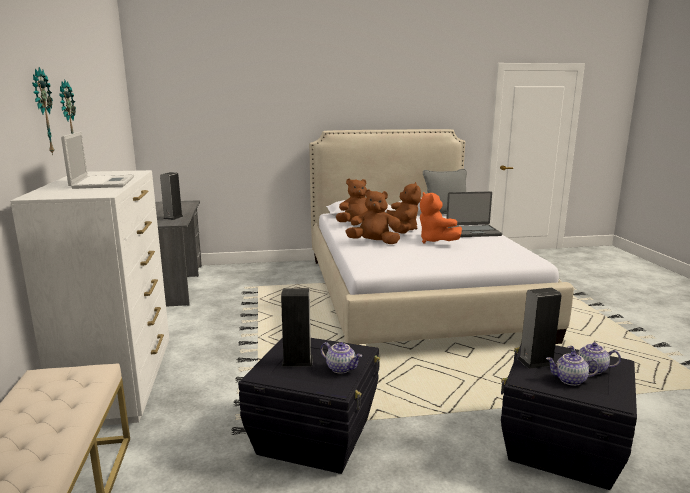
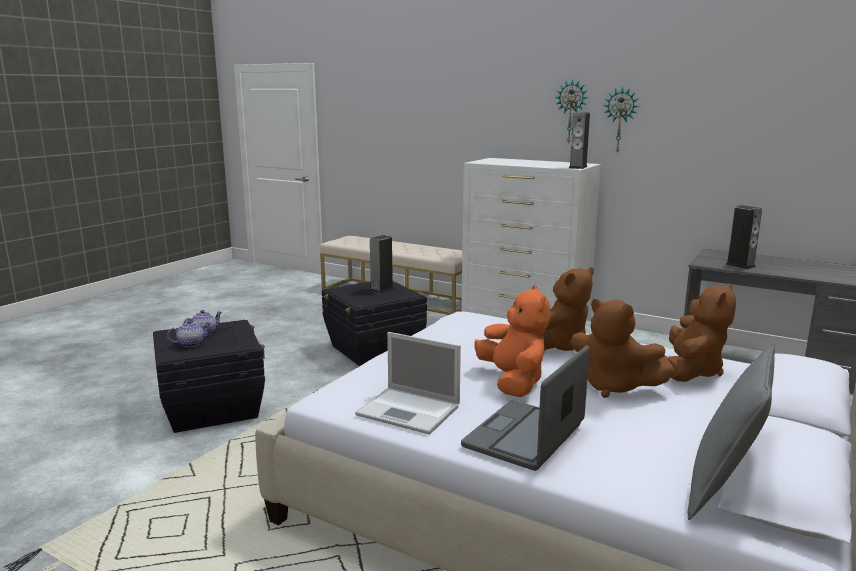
camera: 130 degrees right, 0 degrees up
(103, 182) = (526, 163): laptop -> laptop (410, 411)
(341, 368) = (352, 295): teapot -> none
(435, 241) = (513, 382): orange plush toy -> orange plush toy turned 60 degrees clockwise
(536, 361) = (236, 335): speaker -> speaker (578, 167)

